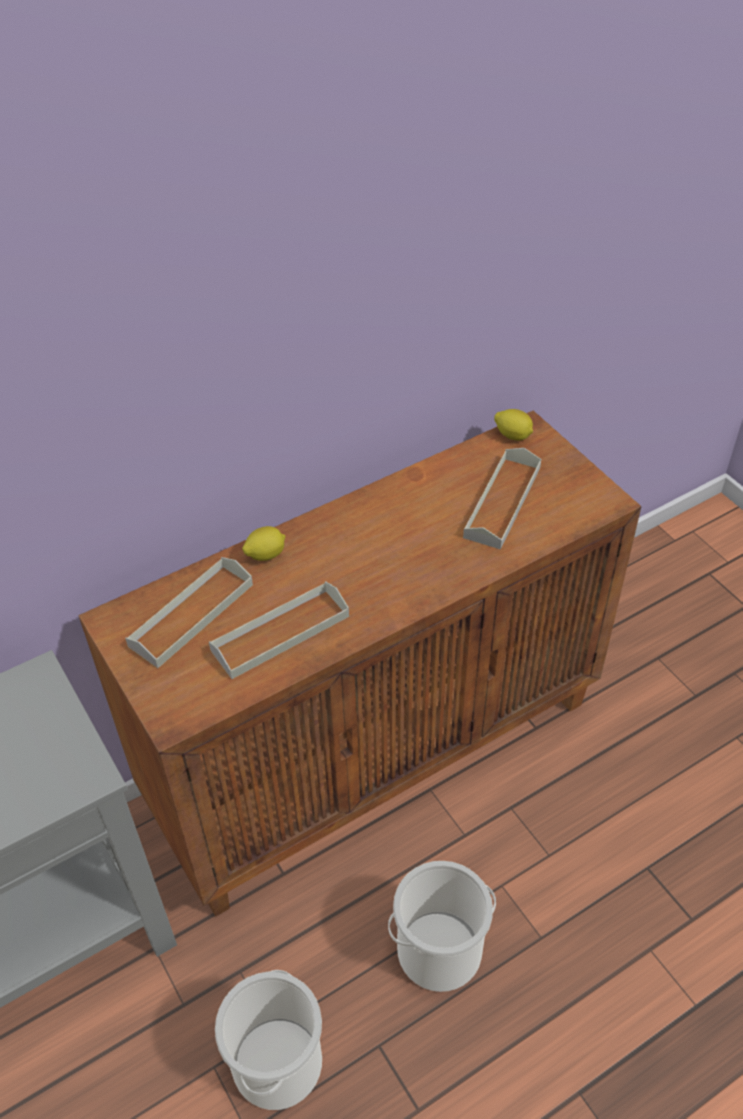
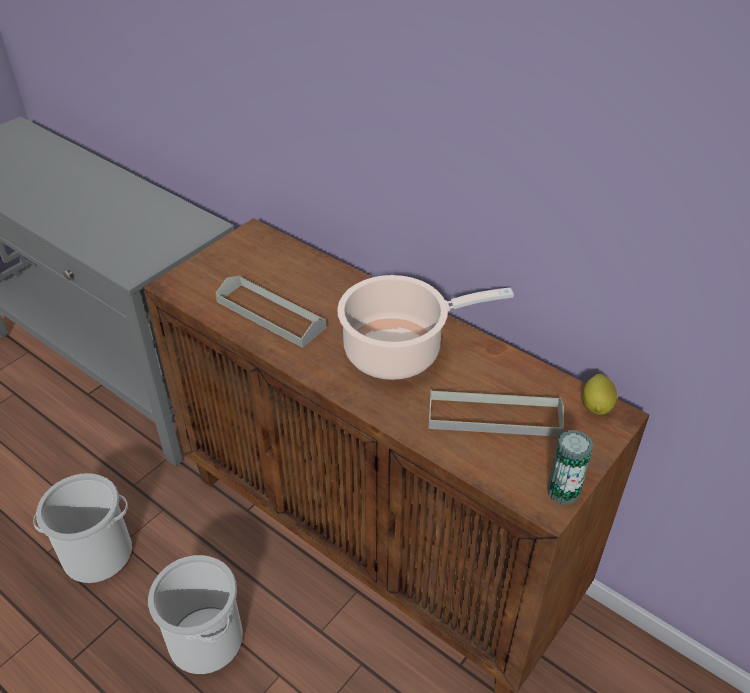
camera: 70 degrees right, 5 degrees down
(191, 615) = (272, 266): grey tray -> none
(265, 555) = (349, 285): lemon -> none
(388, 541) = (399, 351): none -> cooking pot
(598, 487) = (563, 491): none -> can

